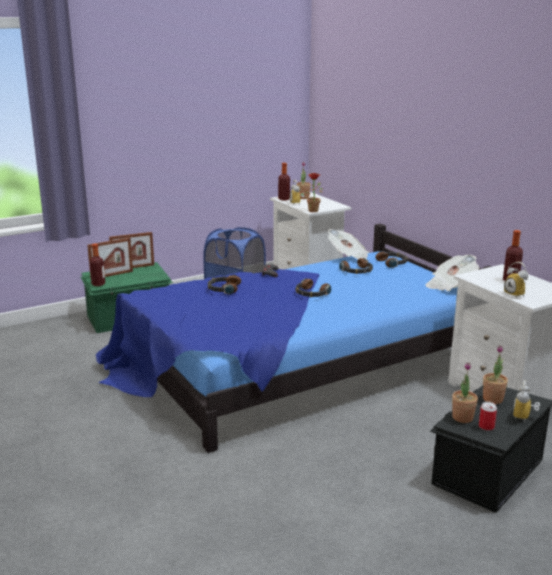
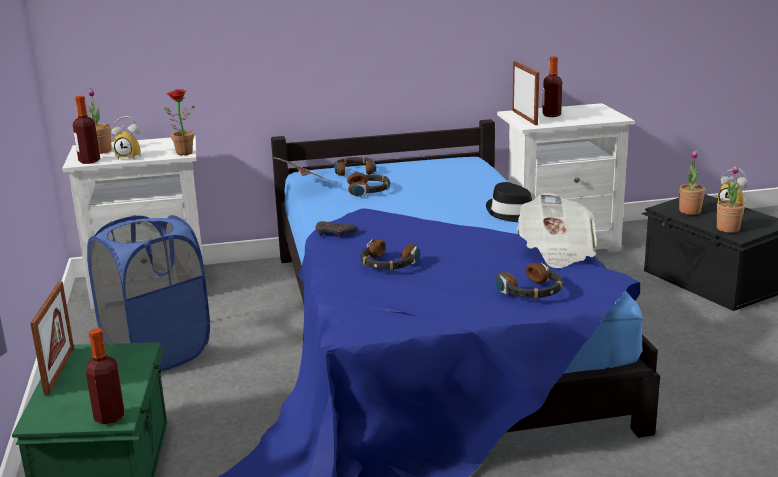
camera: 70 degrees left, 0 degrees up
(112, 275) = (75, 397): picture frame -> picture frame (524, 117)
(311, 293) = (439, 220): headphones -> headphones (531, 291)
(343, 313) = (512, 214): none -> black hat
(450, 285) = (456, 160): newspaper -> newspaper (556, 252)
(486, 427) = (749, 223): can -> none
(517, 295) = (594, 119): alarm clock -> none

